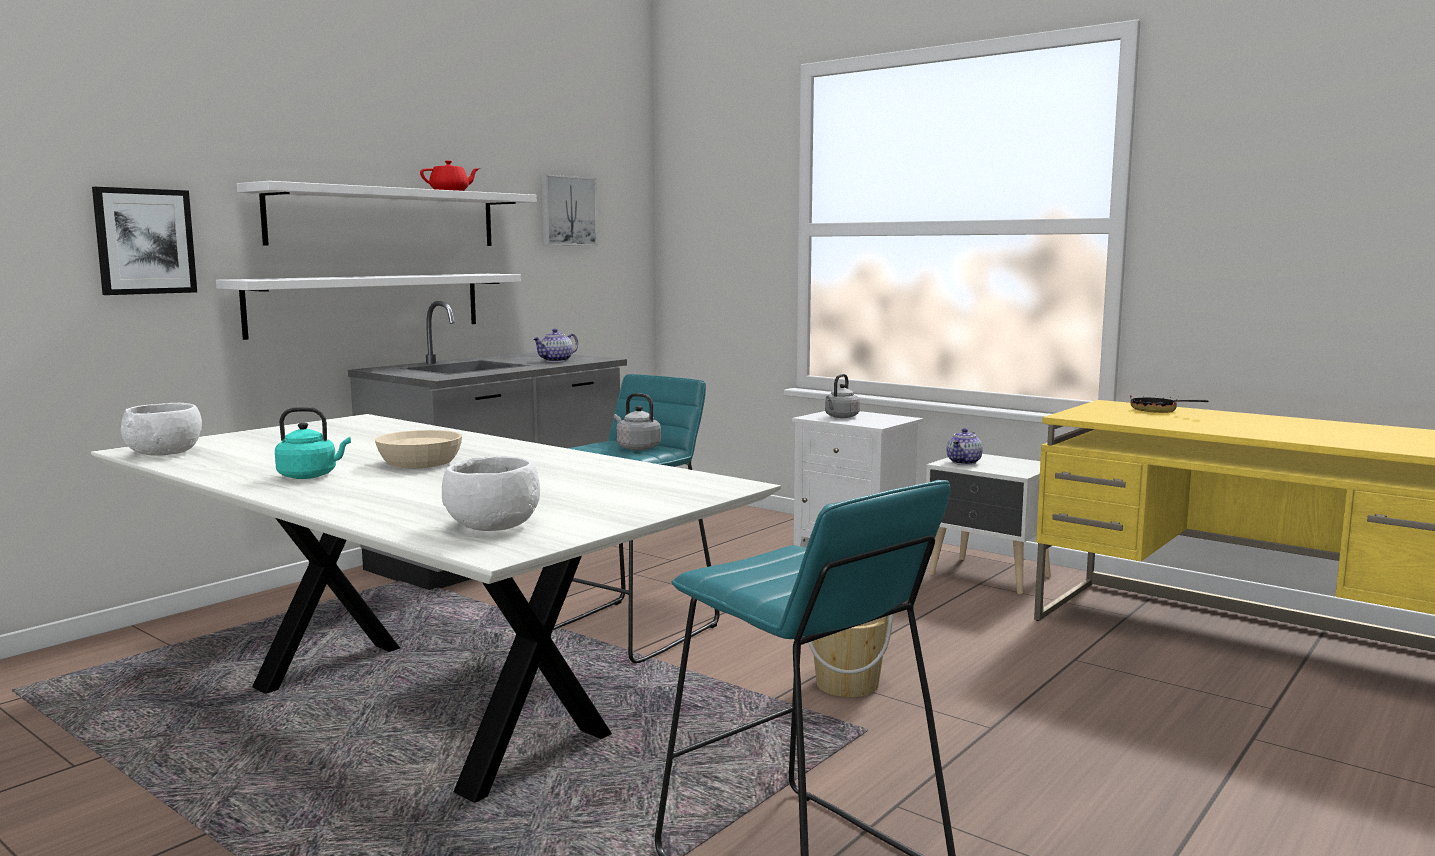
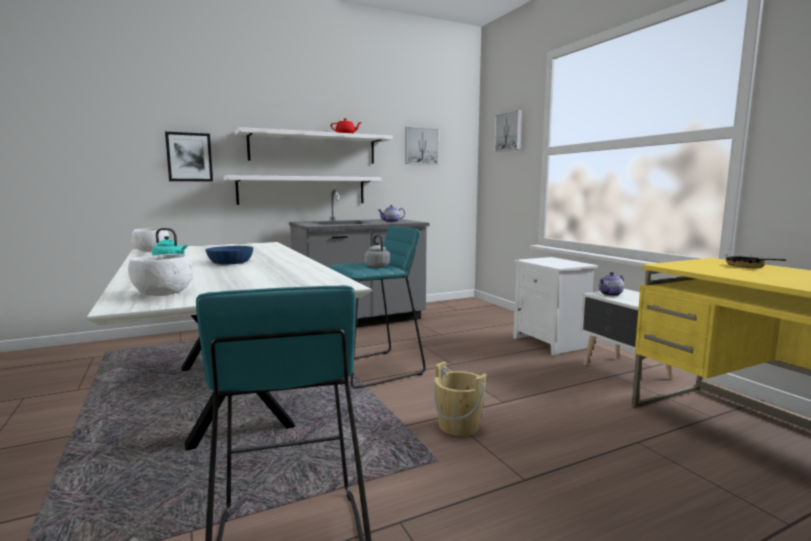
camera: 25 degrees right, 0 degrees up
(421, 463) = (231, 262): beige bowl -> blue bowl
(726, 189) = (509, 131): none -> picture
(840, 417) = (544, 261): grey kettle -> none

